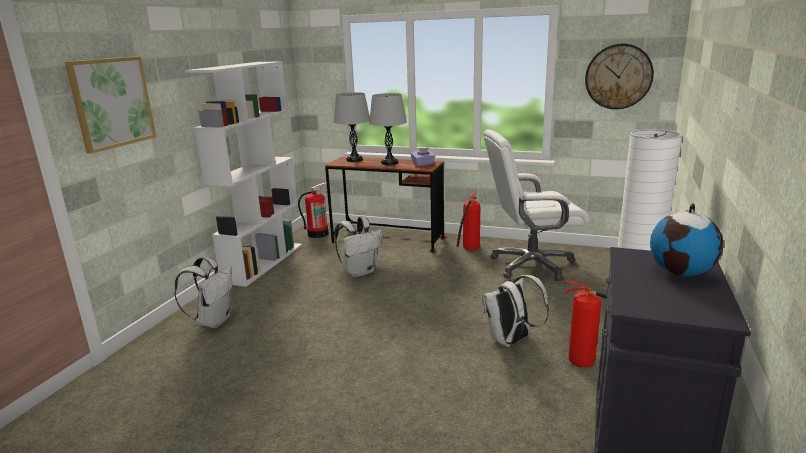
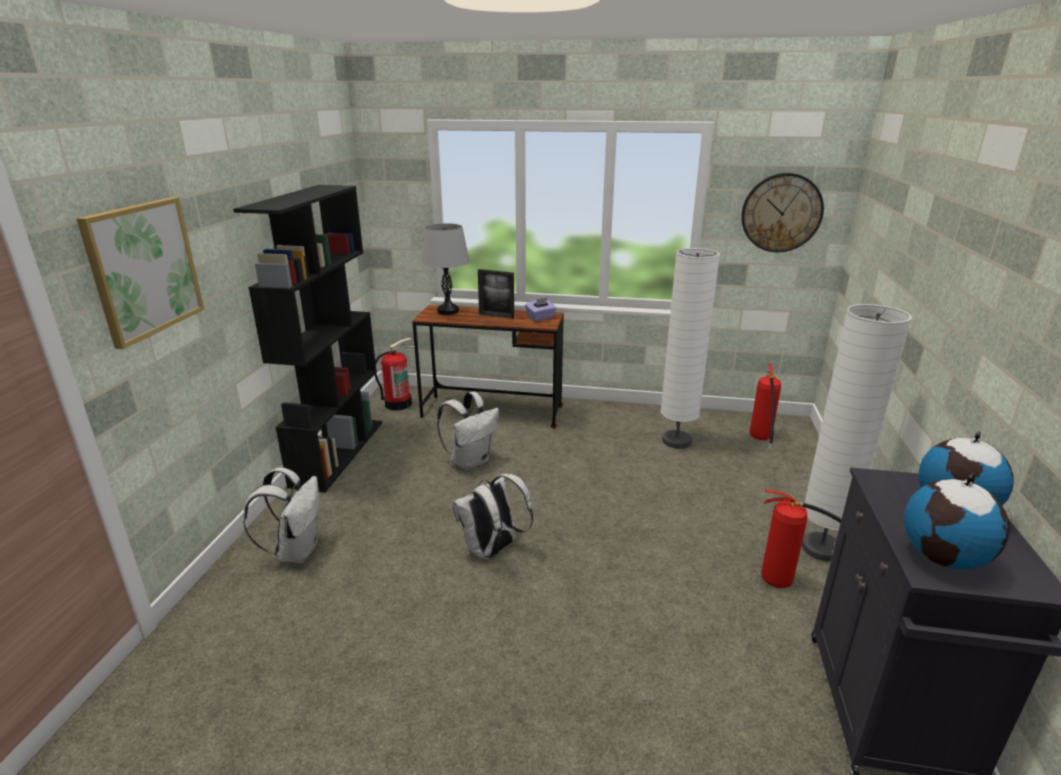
camera: 10 degrees left, 5 degrees up
(263, 262) = (338, 452): white bookcase -> black bookcase
(389, 163) = (496, 316): grey table lamp -> picture frame
(468, 251) = (596, 424): fire extinguisher -> fire extinguisher (761, 442)
(511, 341) = (687, 556): white backpack -> white backpack (492, 550)
(531, 265) = (676, 441): white office chair -> white floor lamp
(651, 299) = (943, 558): none -> globe

